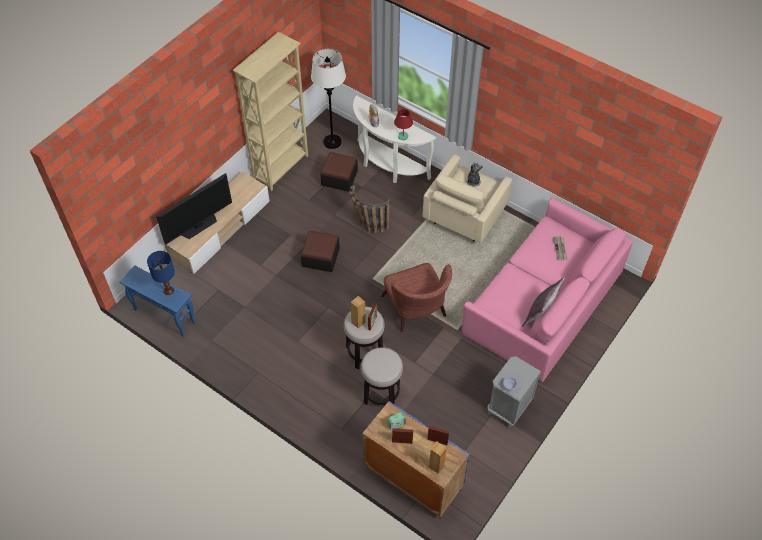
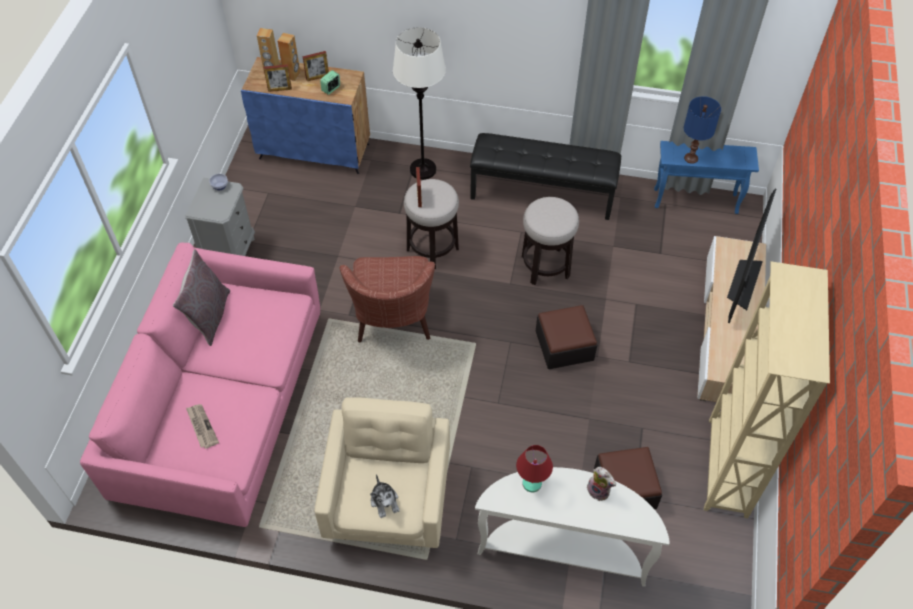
camera: 155 degrees right, 0 degrees up
(262, 365) = (542, 193): none -> black bench
(332, 142) = (686, 558): white floor lamp -> white floor lamp (423, 169)
(358, 322) = (437, 192): brown speaker -> brown speaker (292, 75)
(367, 223) = (532, 426): basket -> none
(381, 394) = (388, 213): stool -> stool (545, 266)
(416, 311) = (393, 321): brown armchair -> brown armchair turned 135 degrees counterclockwise

